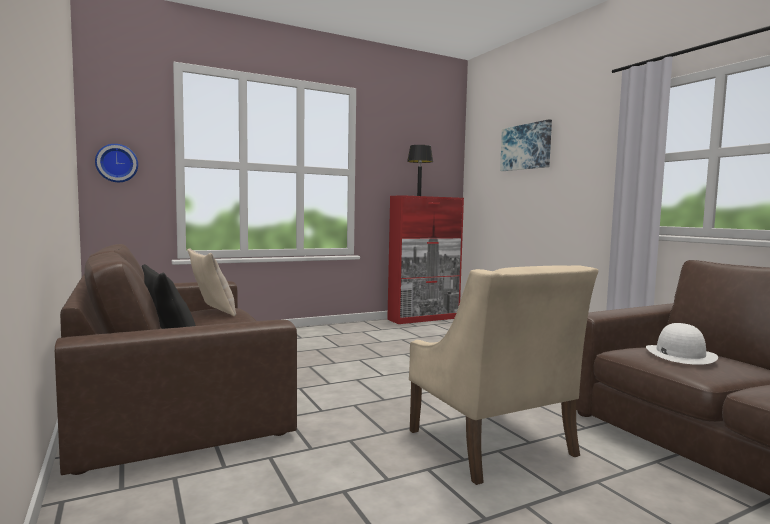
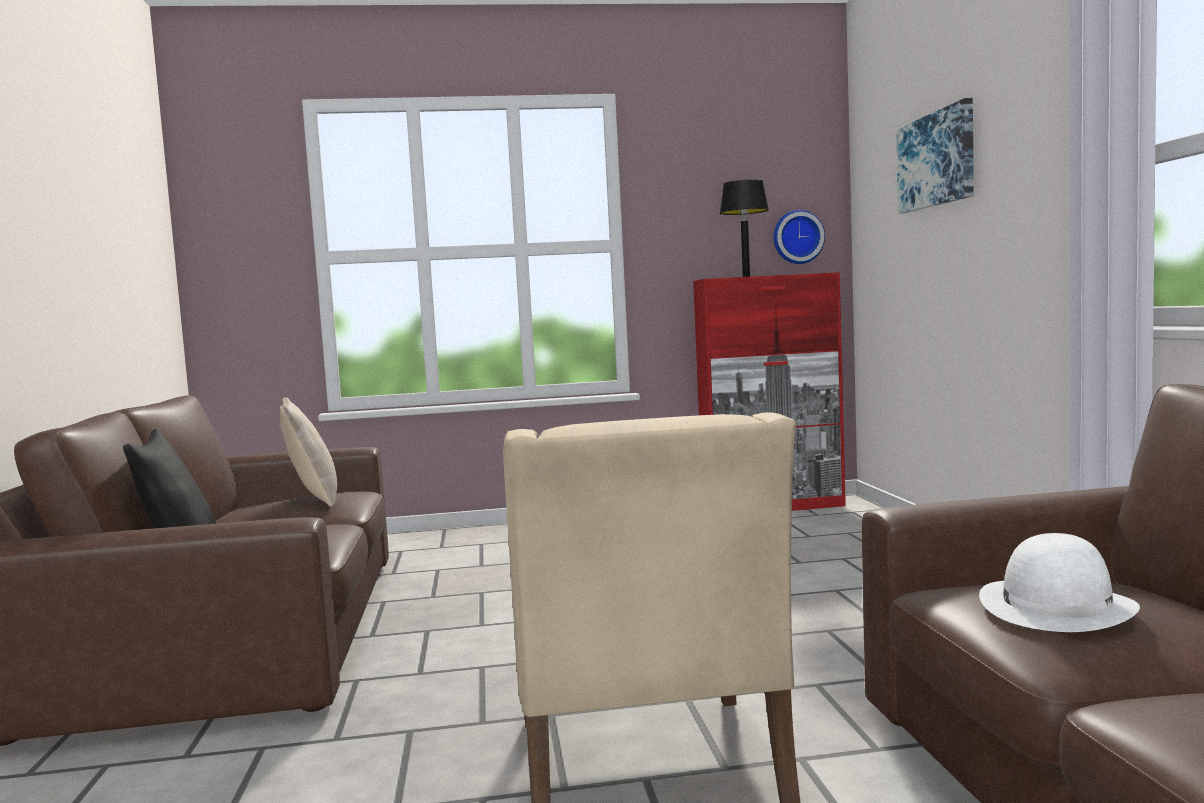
camera: 20 degrees right, 0 degrees up
(117, 163) = (230, 269): wall clock -> wall clock (797, 237)

